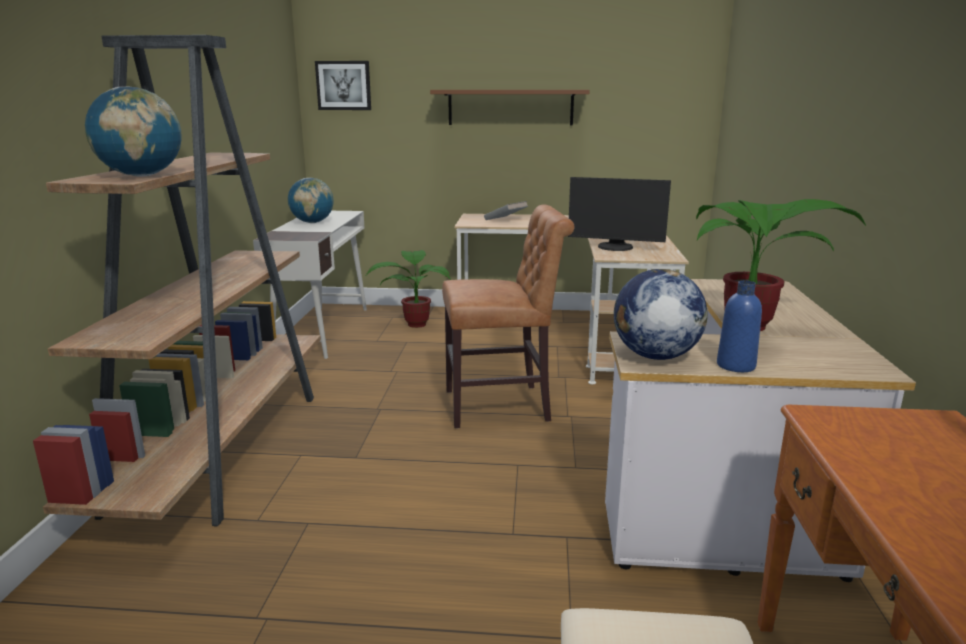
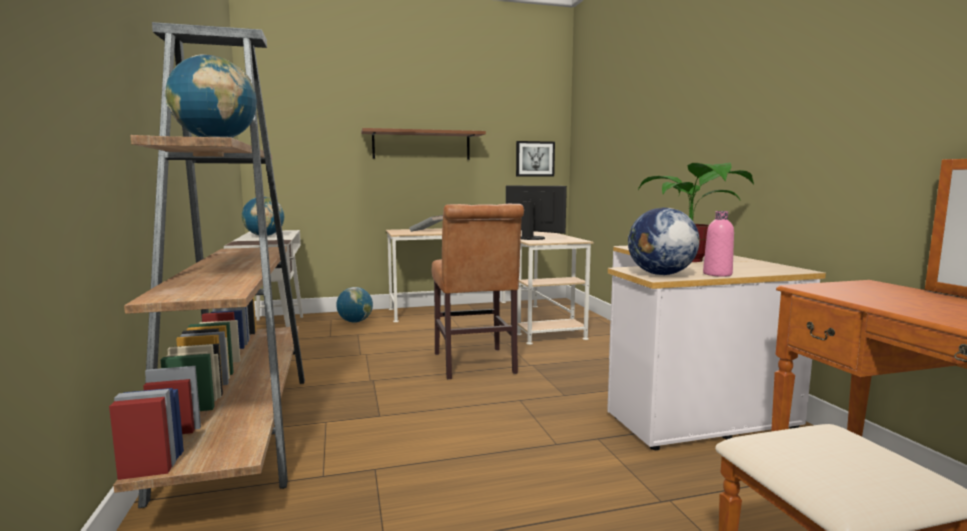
camera: 20 degrees left, 10 degrees down
(343, 85) = (280, 125): picture -> picture (535, 159)
(415, 323) = (355, 322): potted plant -> globe
(503, 406) = (475, 365): brown chair -> brown chair turned 105 degrees clockwise
(615, 247) = (532, 238): monitor -> monitor turned 135 degrees counterclockwise
(736, 366) = (717, 274): blue bottle -> pink bottle

